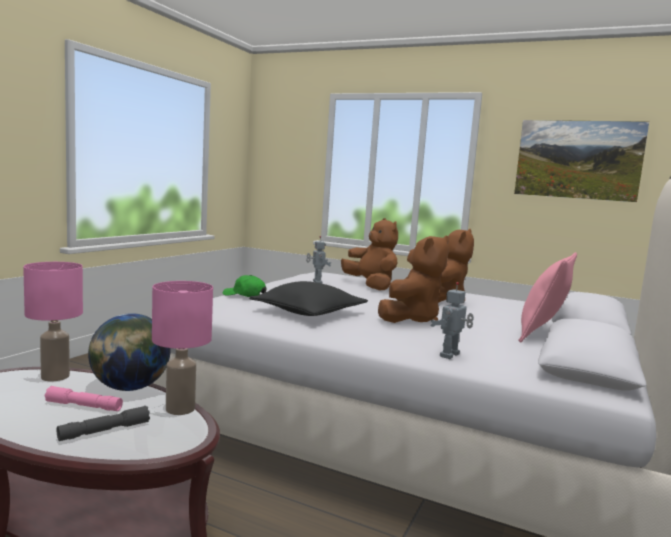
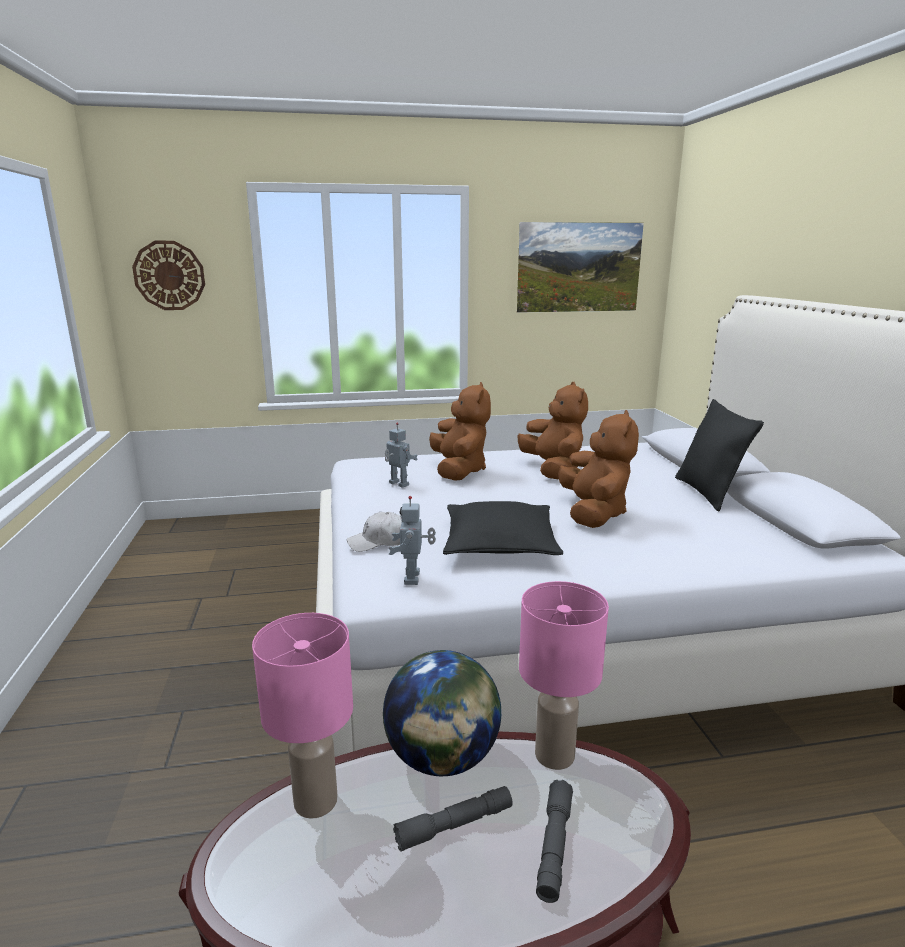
camera: 35 degrees left, 10 degrees up
(84, 406) = (454, 825): pink flashlight -> grey flashlight
(244, 295) = (380, 542): green cap -> white cap
(279, 151) = (169, 275): none -> wall clock
(371, 286) = (459, 470): brown plush toy -> brown plush toy turned 60 degrees clockwise
(451, 355) = (723, 556): toy robot -> toy robot (413, 578)
(541, 335) = (708, 493): pink pillow -> black pillow

